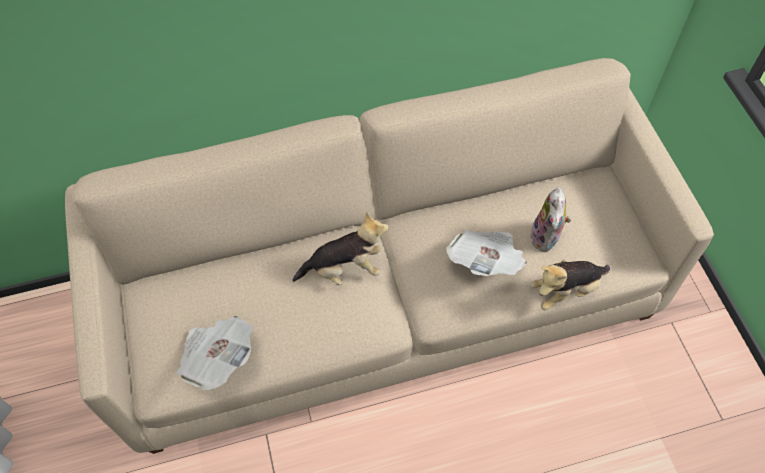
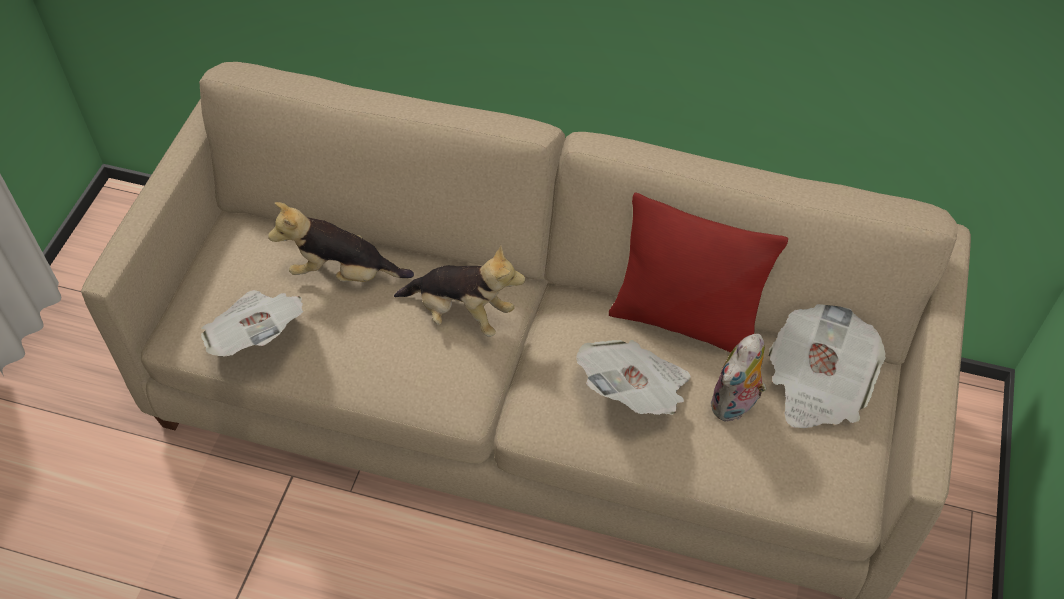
camera: 30 degrees right, 5 degrees down
(482, 201) = (685, 322): none -> red pillow
(566, 290) = (716, 482): plush toy -> plush toy (343, 273)
(581, 200) = (817, 384): none -> newspaper

